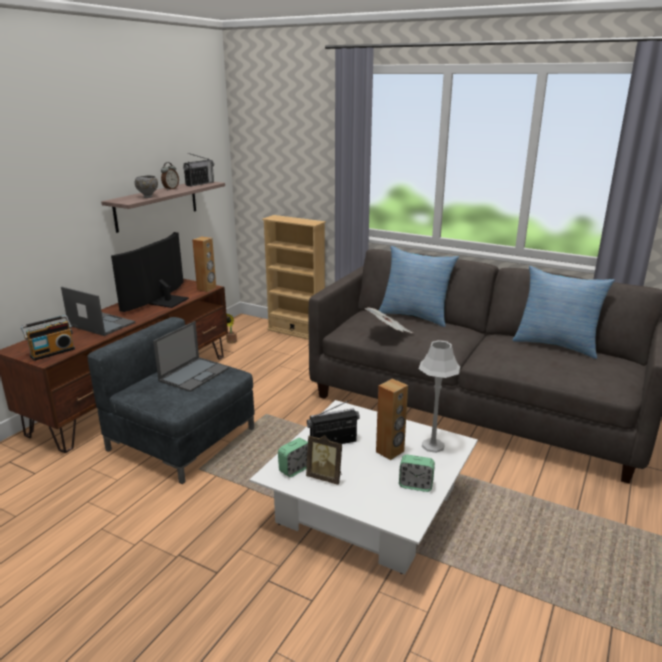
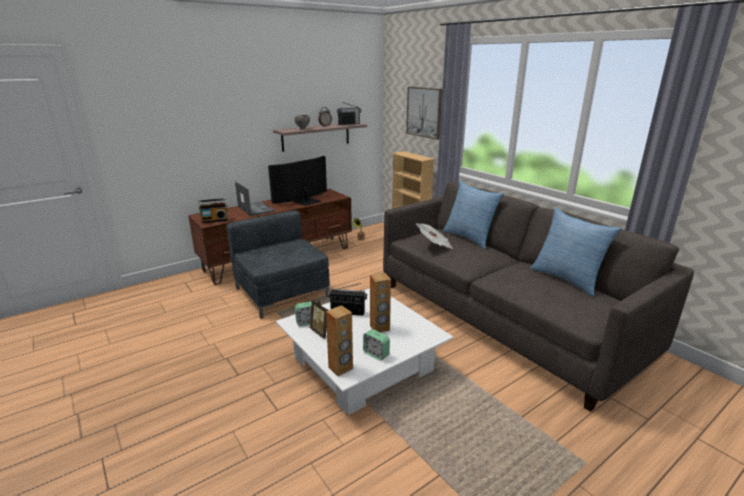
camera: 25 degrees right, 0 degrees up
(194, 374) = (291, 250): laptop -> none
(207, 289) = (338, 197): brown speaker -> brown speaker (341, 368)
(302, 161) = (424, 112): none -> picture
(432, 445) = (414, 332): grey table lamp -> none

